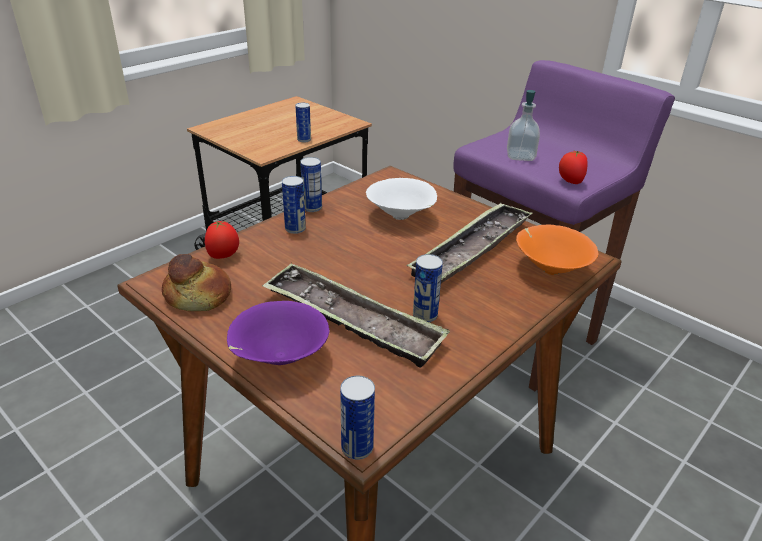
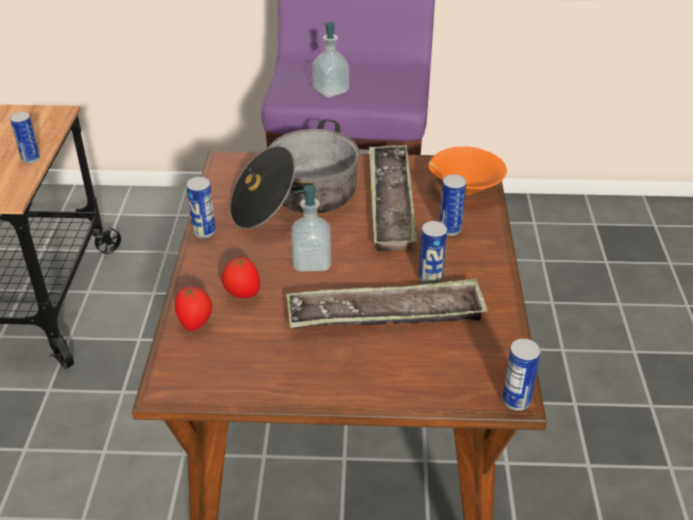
camera: 40 degrees left, 5 degrees up
(199, 295) = (232, 371): bread -> none
(279, 358) = (377, 378): purple bowl -> none
(295, 229) = (220, 261): can -> can (450, 229)
(352, 259) = (311, 262): none -> soap dispenser
(401, 217) = (296, 200): white bowl -> cooking pot
(570, 181) = (399, 100): tomato -> tomato (242, 294)

